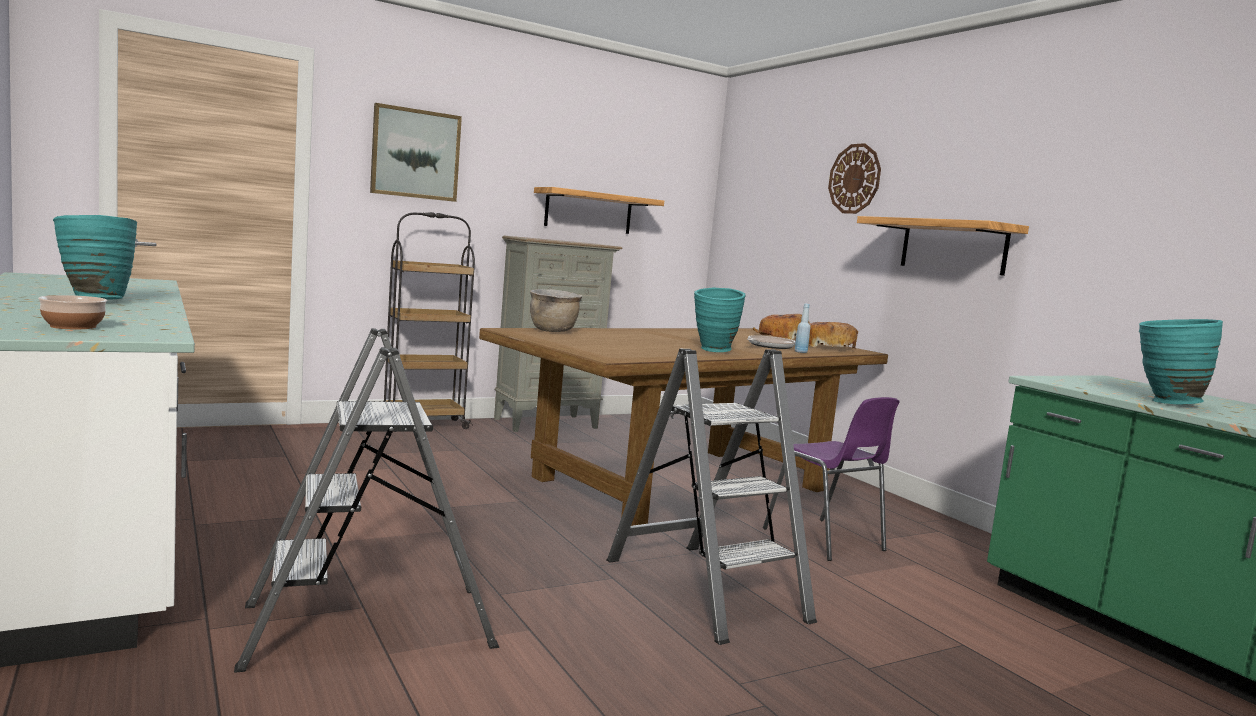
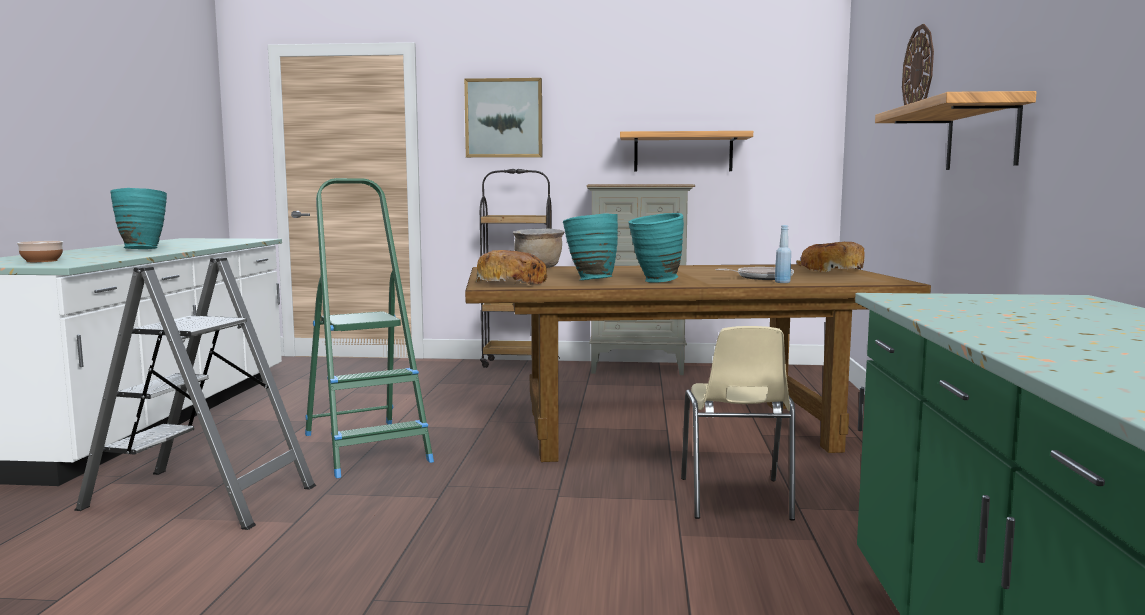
camera: 35 degrees right, 0 degrees up
(444, 537) = (366, 447): none -> green step ladder
(703, 588) = (505, 519): grey step ladder -> none
(826, 541) = (735, 500): purple chair -> beige chair
(827, 347) = (855, 278): bread -> bread (511, 283)
(1164, 402) = (979, 320): turquoise vase -> turquoise vase (589, 280)

